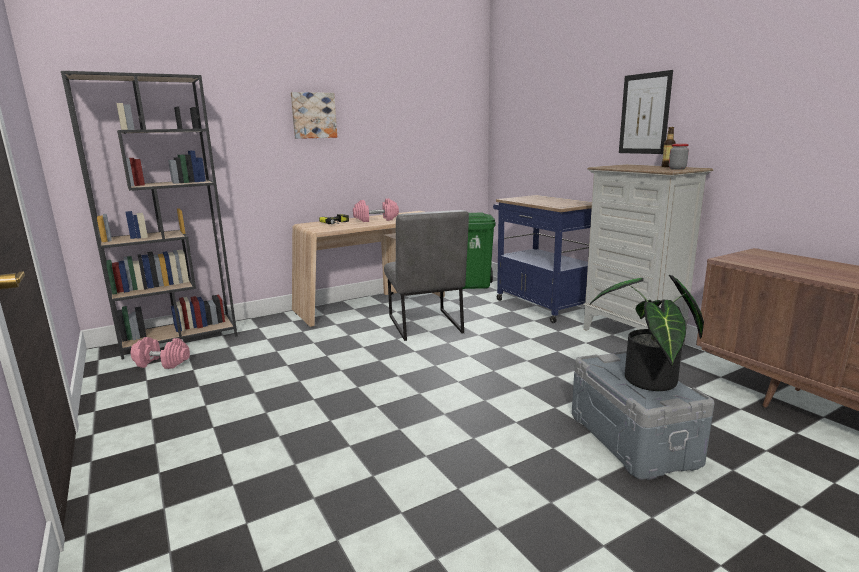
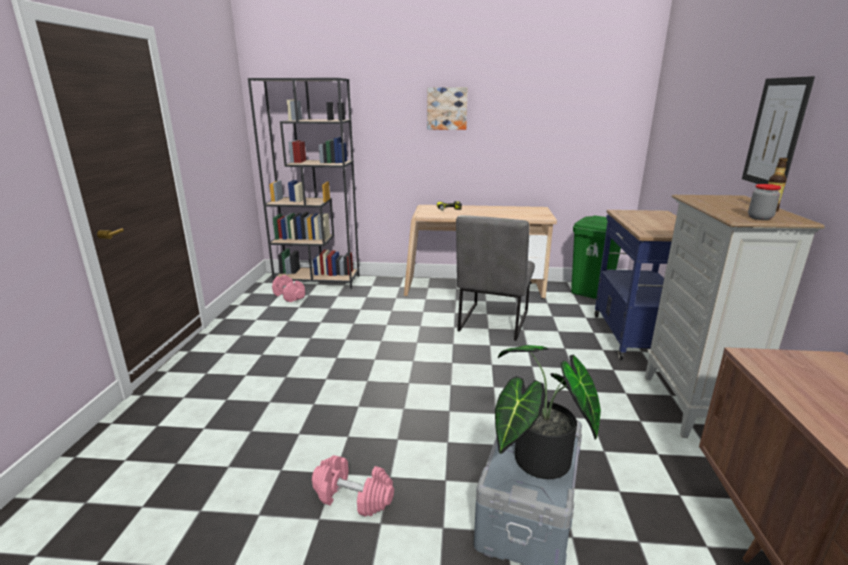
camera: 35 degrees right, 5 degrees up
(376, 220) = (486, 211): pink dumbbell -> pink dumbbell (352, 497)

